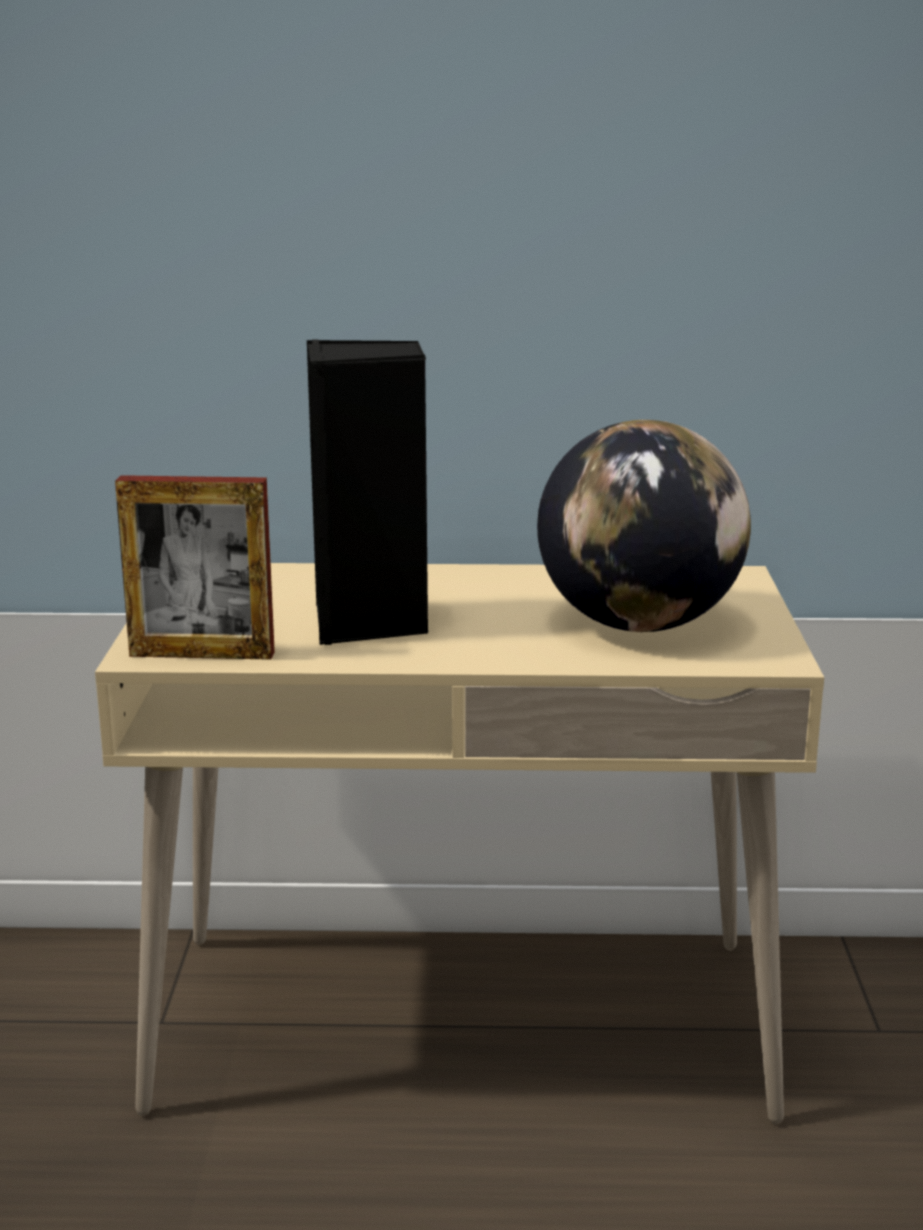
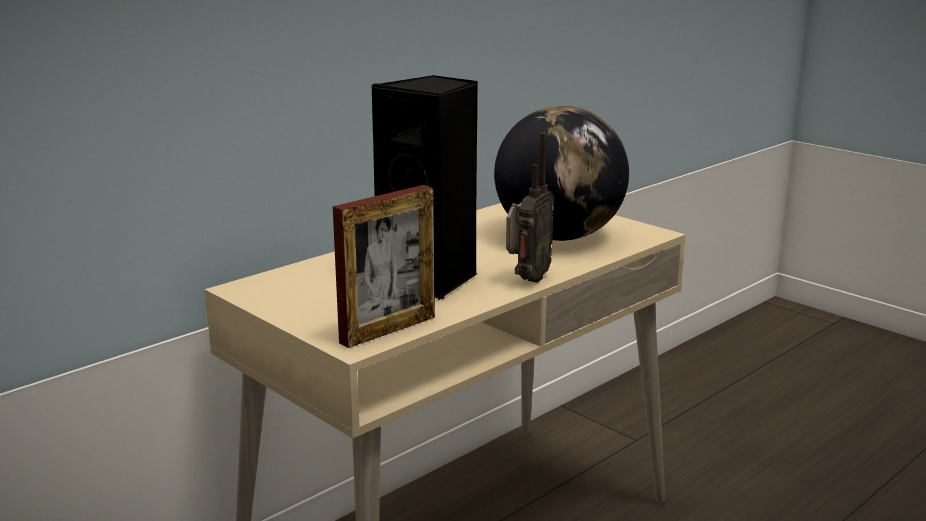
camera: 45 degrees left, 0 degrees up
(463, 658) = (527, 280): none -> radio

